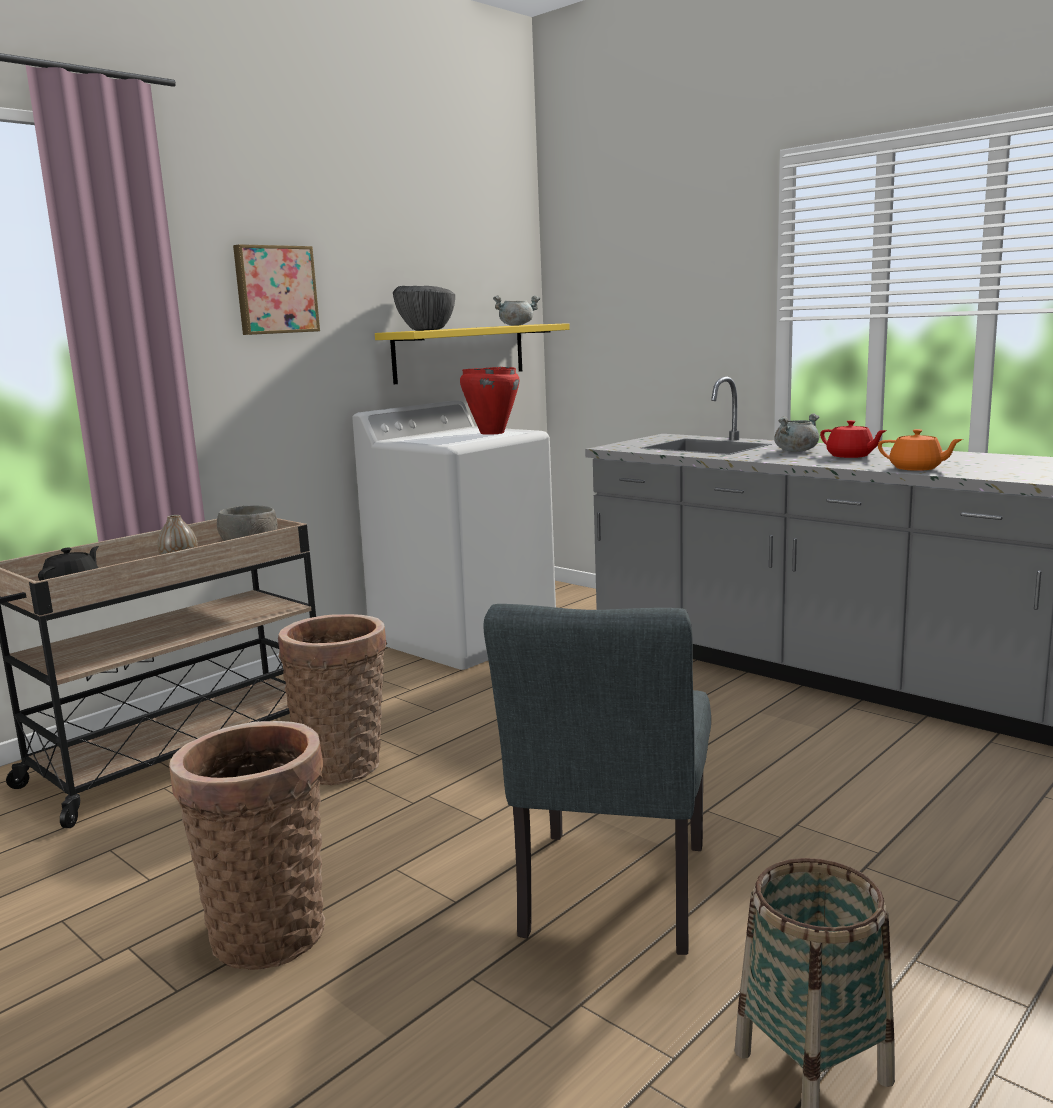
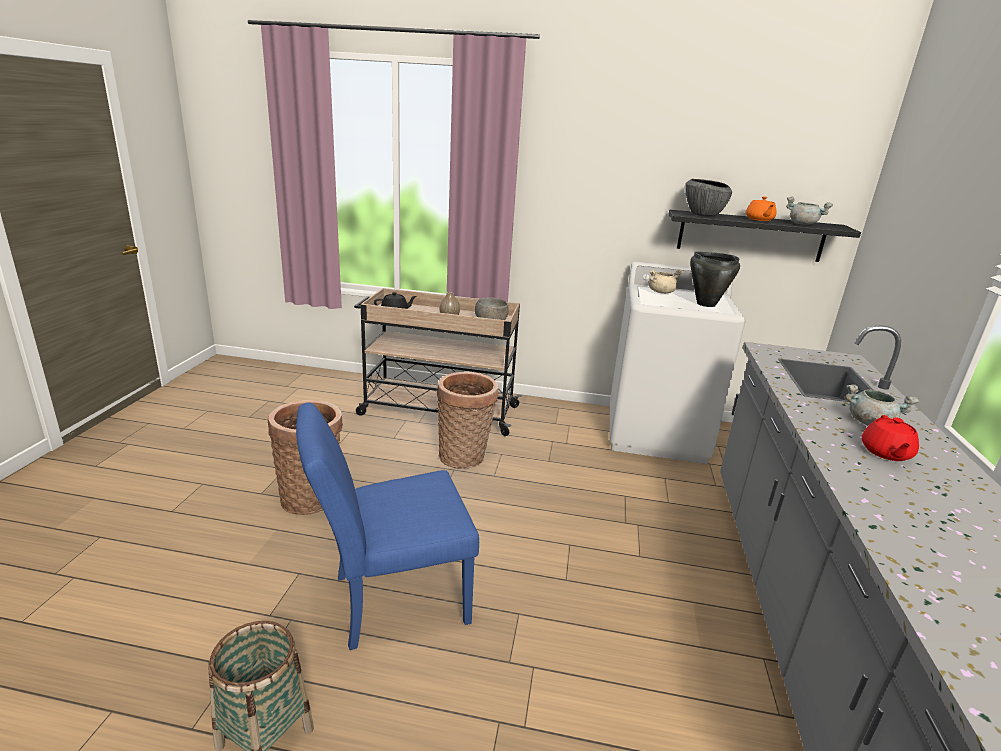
camera: 55 degrees right, 10 degrees up
(275, 290) = (594, 171): picture -> none
(426, 437) = (661, 292): none -> beige cooking pot
(460, 353) = (750, 236): yellow shelf -> black shelf
(491, 433) = (705, 304): red cooking pot -> black cooking pot
(611, 900) = (389, 601): grey chair -> blue chair
(916, 468) = (870, 497): orange teapot -> orange teapot (759, 220)

